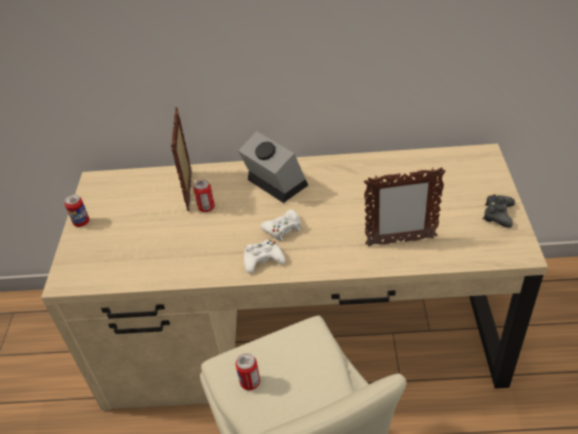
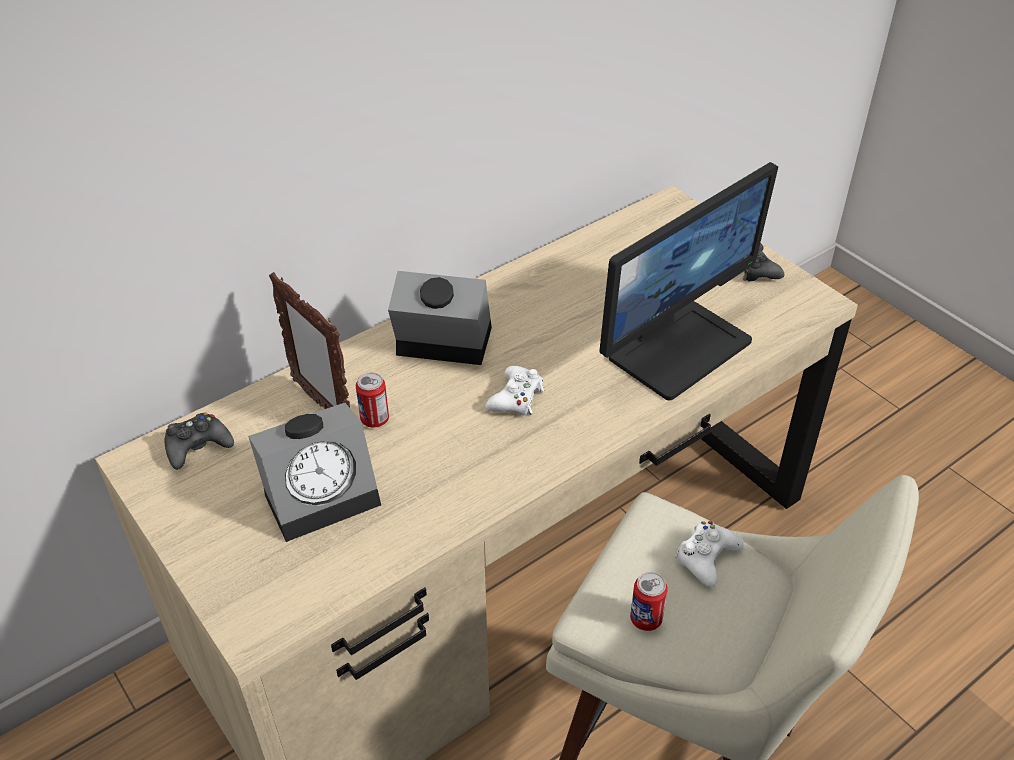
camera: 40 degrees left, 0 degrees up
(81, 222) = (183, 533): can -> none
(123, 185) = (198, 446): none -> black game controller
(150, 233) = (324, 495): none -> alarm clock
(263, 260) = (532, 450): white game controller -> white game controller (706, 557)
(400, 241) = (678, 347): picture frame -> monitor

